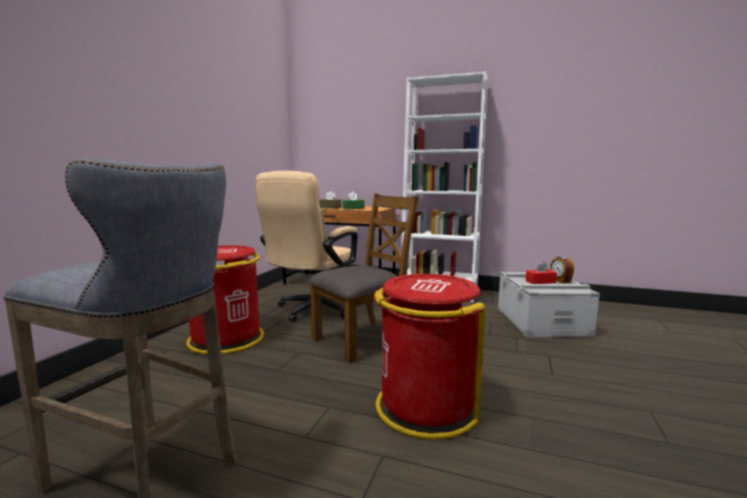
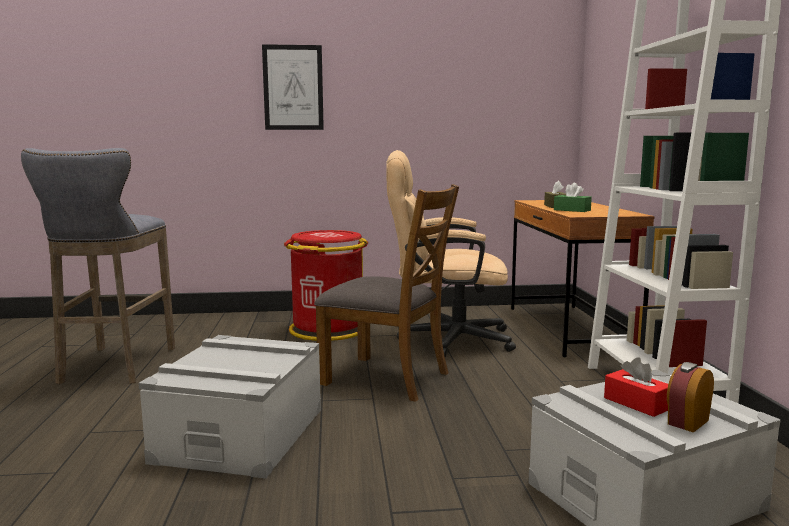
camera: 65 degrees right, 0 degrees up
(120, 102) = (293, 87): none -> picture
(425, 407) = (241, 435): red trash can -> grey storage box

